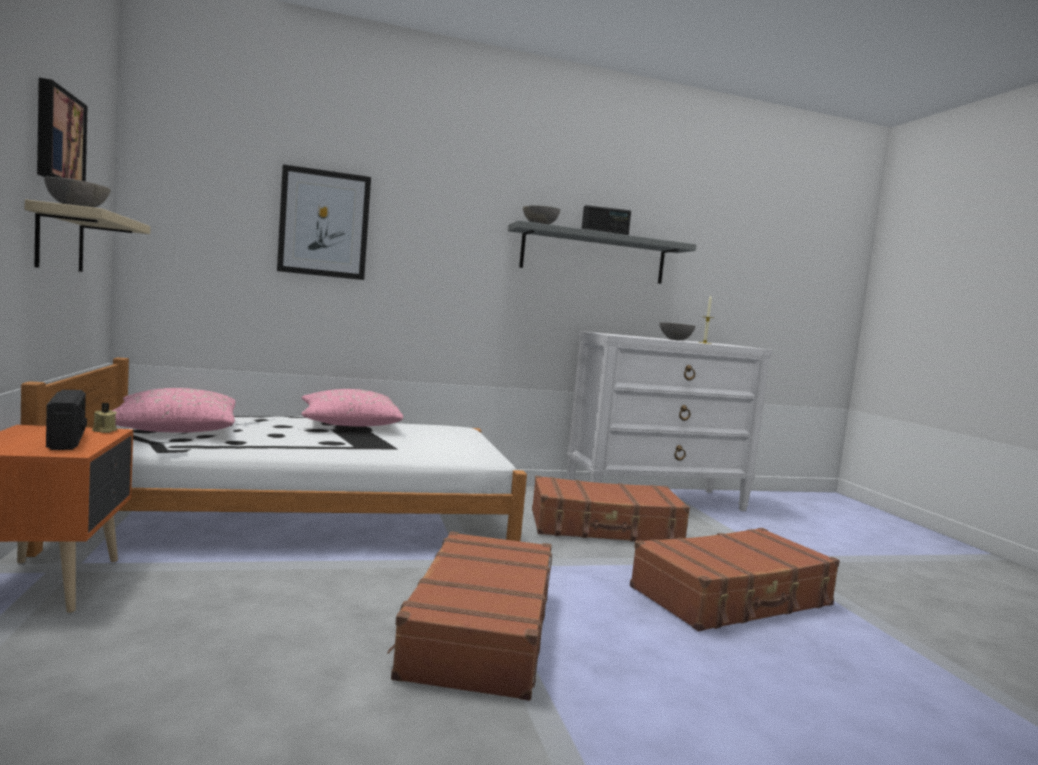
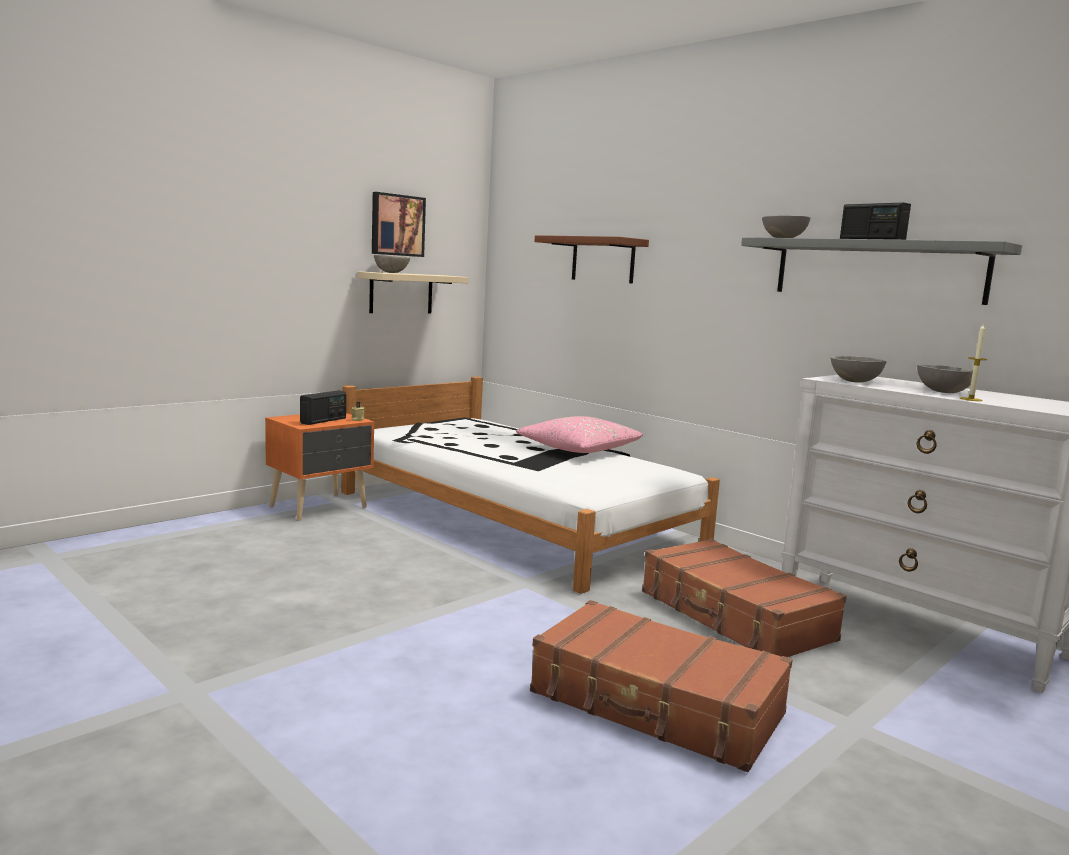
camera: 60 degrees right, 5 degrees up
(175, 429) = (446, 430): pink pillow -> none
(324, 224) = (603, 260): picture -> brown shelf
(478, 630) = (408, 609): brown suitcase -> none
(630, 336) = (854, 382): none -> grey bowl

